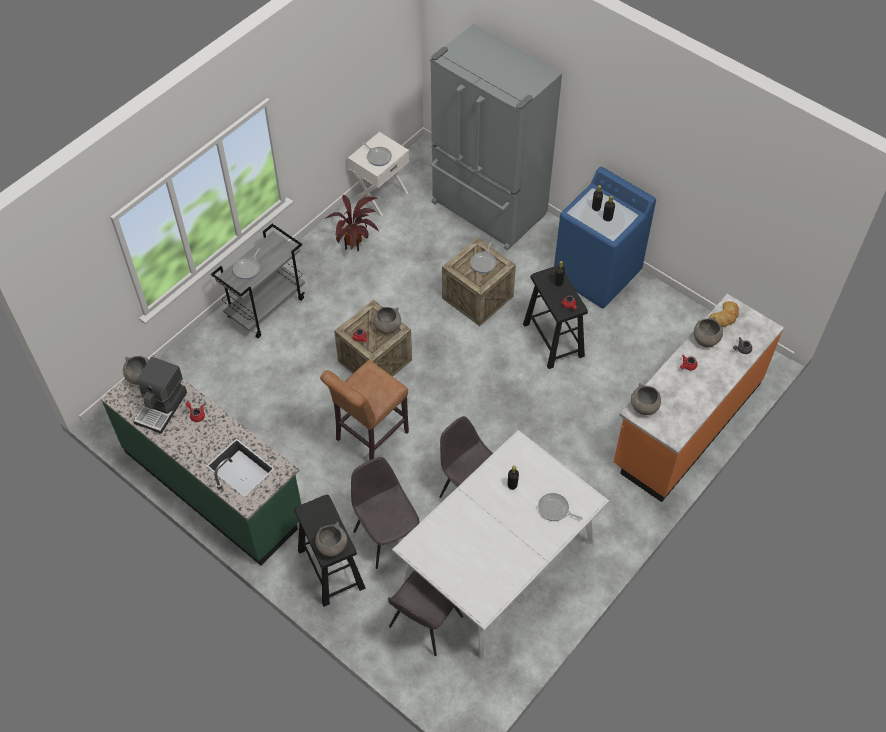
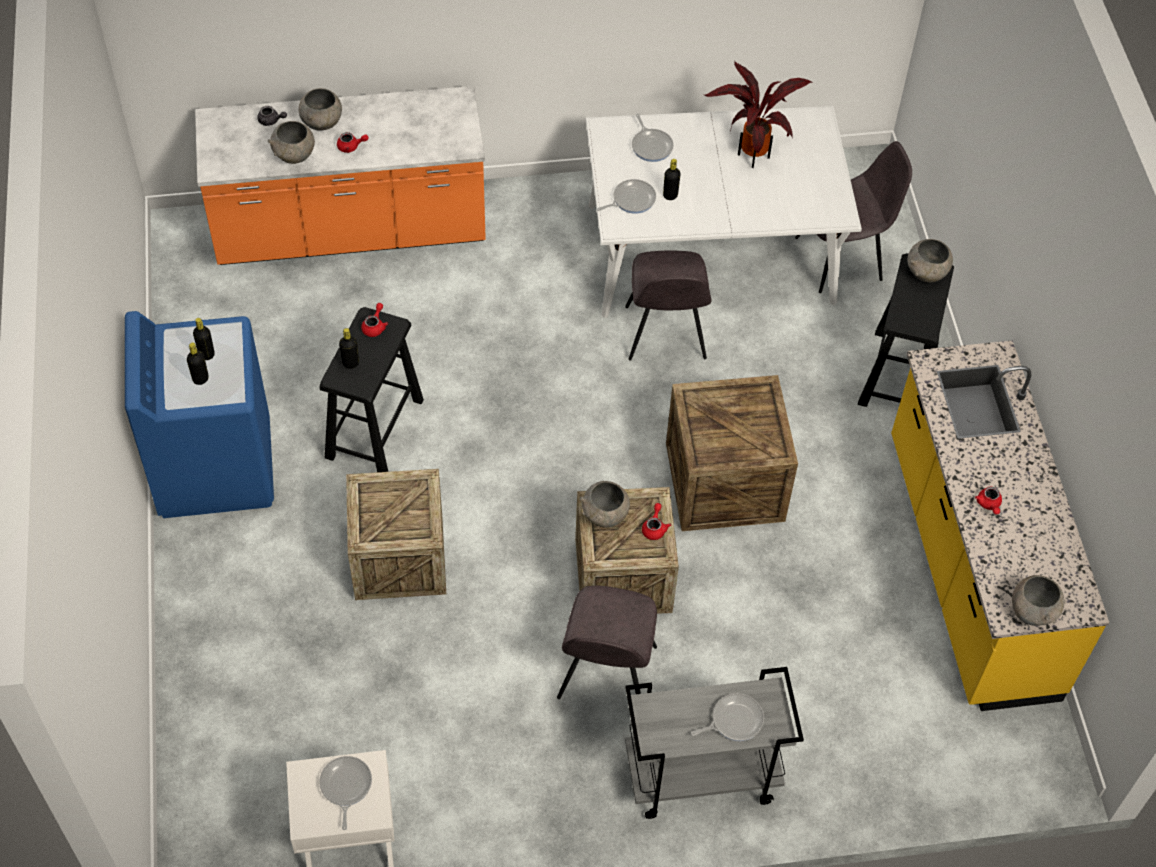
camera: 140 degrees left, 0 degrees up
(162, 407) = (1029, 547): coffee machine -> none
(214, 485) = (968, 567): green counter -> yellow counter
(355, 246) = (479, 779): potted plant -> potted plant (752, 153)
(369, 438) = (725, 482): brown stool -> crate
(387, 536) = (804, 362): grey chair -> grey chair (606, 675)
(484, 262) = (383, 508): frying pan -> frying pan (631, 200)
(487, 210) = (230, 682): grey fridge -> none
(644, 407) = (452, 144): grey bowl -> grey bowl (322, 123)
(725, 316) = (237, 162): bread -> none

